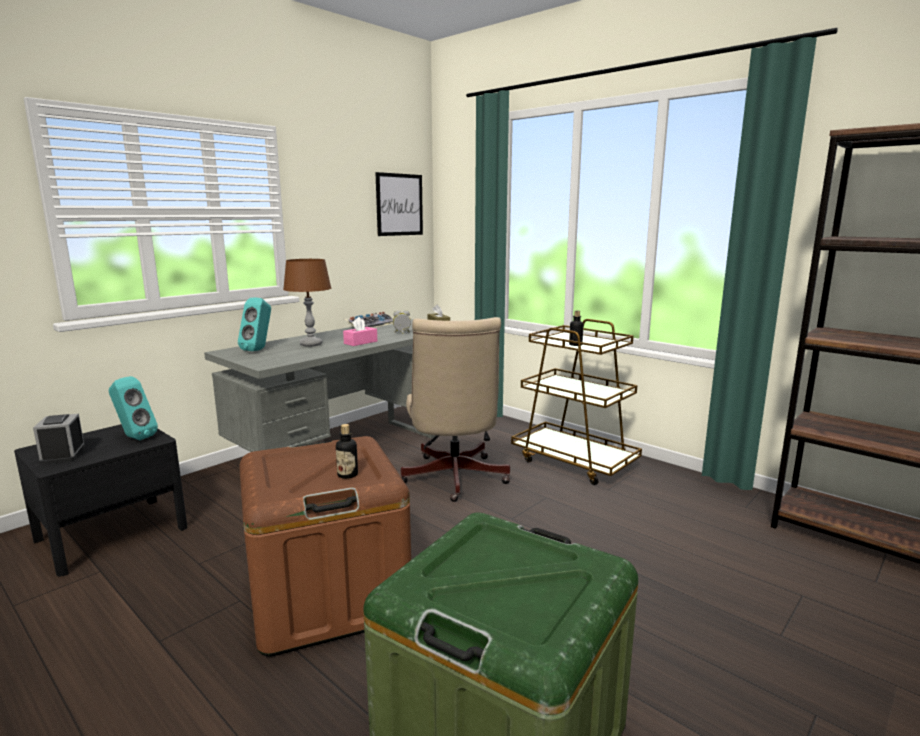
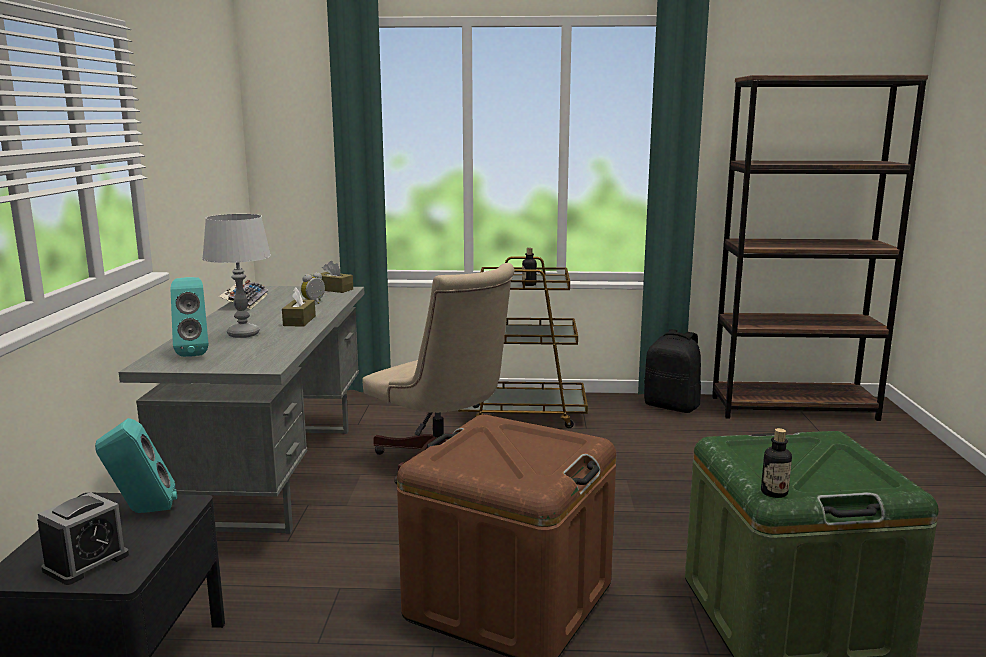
camera: 40 degrees left, 0 degrees up
(63, 454) = (86, 562): alarm clock -> alarm clock turned 90 degrees counterclockwise
(311, 344) = (243, 334): brown table lamp -> grey table lamp
(347, 475) = (547, 448): bottle -> bottle (774, 493)
(360, 342) = (299, 321): pink tissue box -> brown tissue box
(399, 204) = (223, 130): picture -> none
(727, 497) = (672, 406): none -> black backpack

